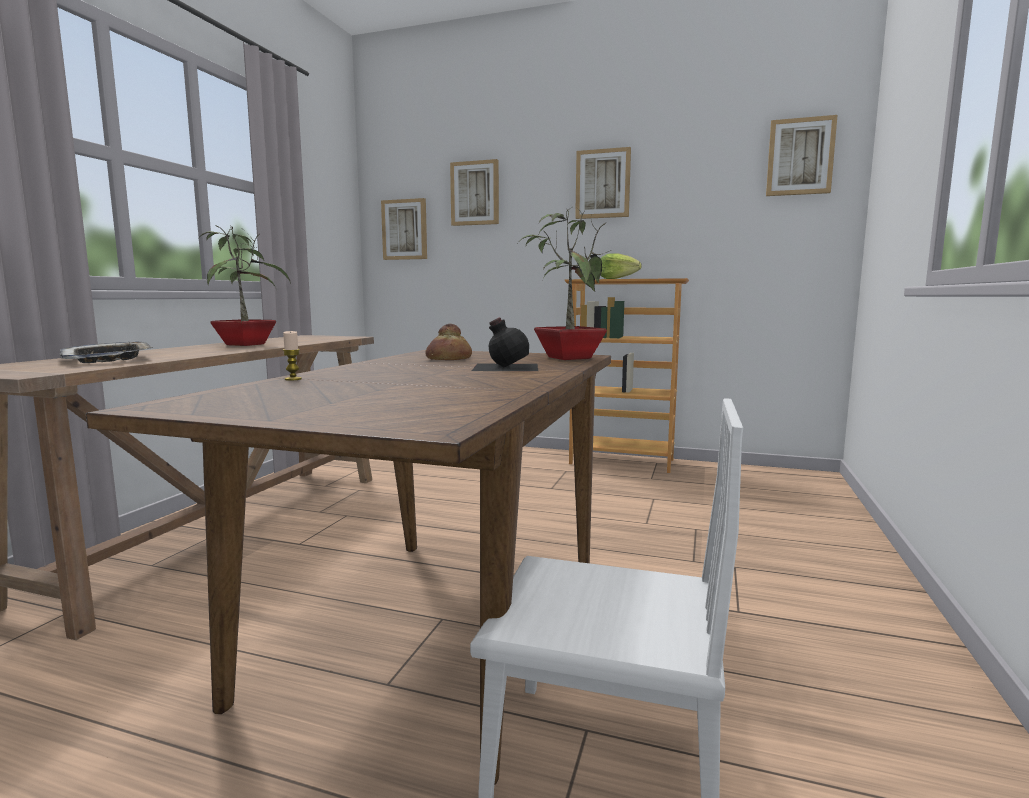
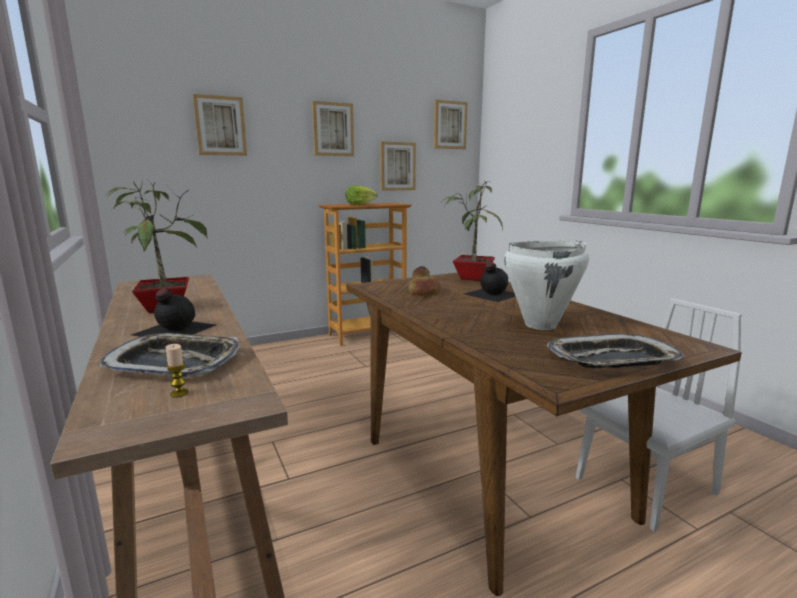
camera: 45 degrees left, 5 degrees up
(190, 351) = (173, 329): none -> black bottle
(280, 410) = (611, 360): none -> tray
(293, 379) = (467, 336): candle -> candle (179, 393)
(394, 386) = (541, 325): none -> white cooking pot
(405, 229) = (141, 156): picture -> picture (397, 166)

